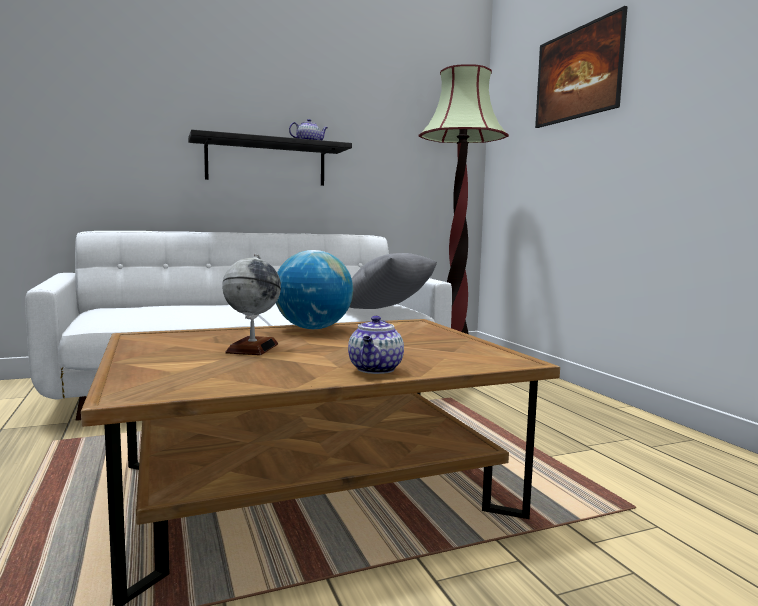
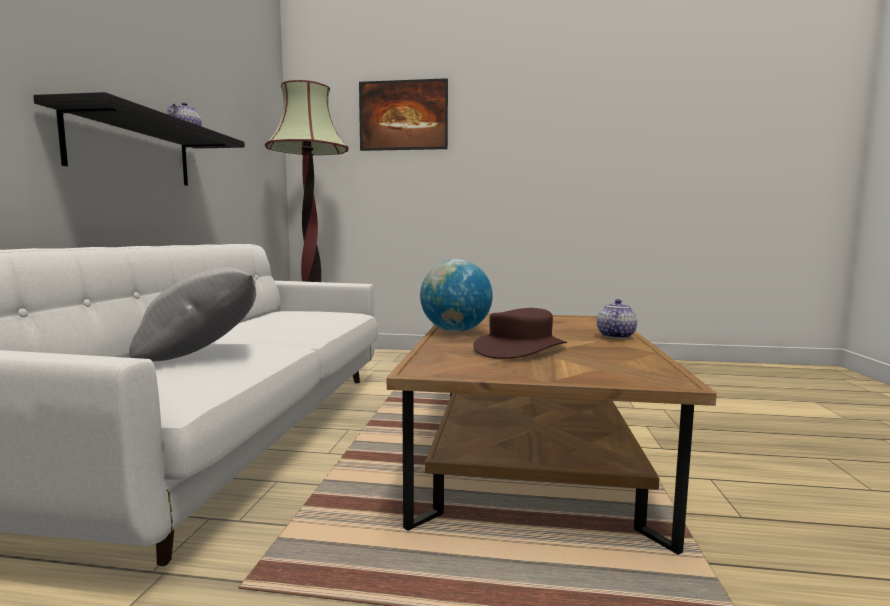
camera: 60 degrees left, 0 degrees up
(252, 348) = (520, 348): globe -> brown hat
(376, 369) = (615, 336): teapot -> teapot turned 105 degrees counterclockwise
(386, 310) = (350, 315): grey pillow -> grey pillow (203, 352)

